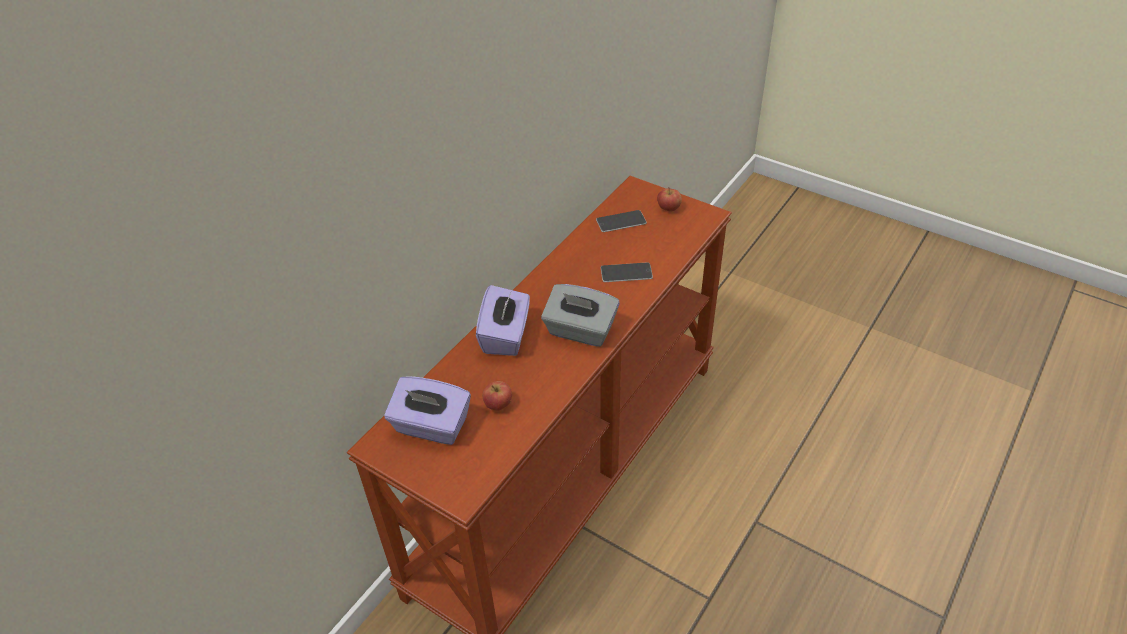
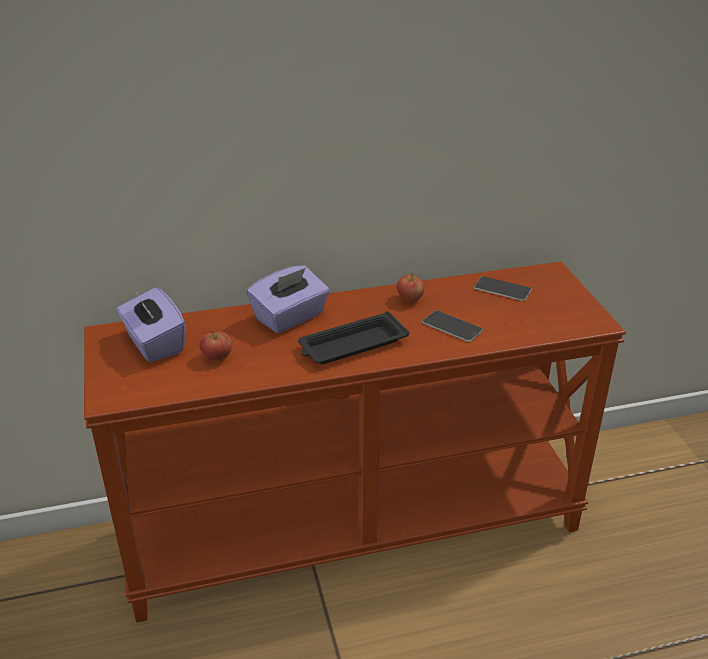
camera: 40 degrees right, 10 degrees down
(580, 331) = (351, 345): grey tissue box -> black tray
(668, 208) = (562, 300): apple -> apple (410, 299)

